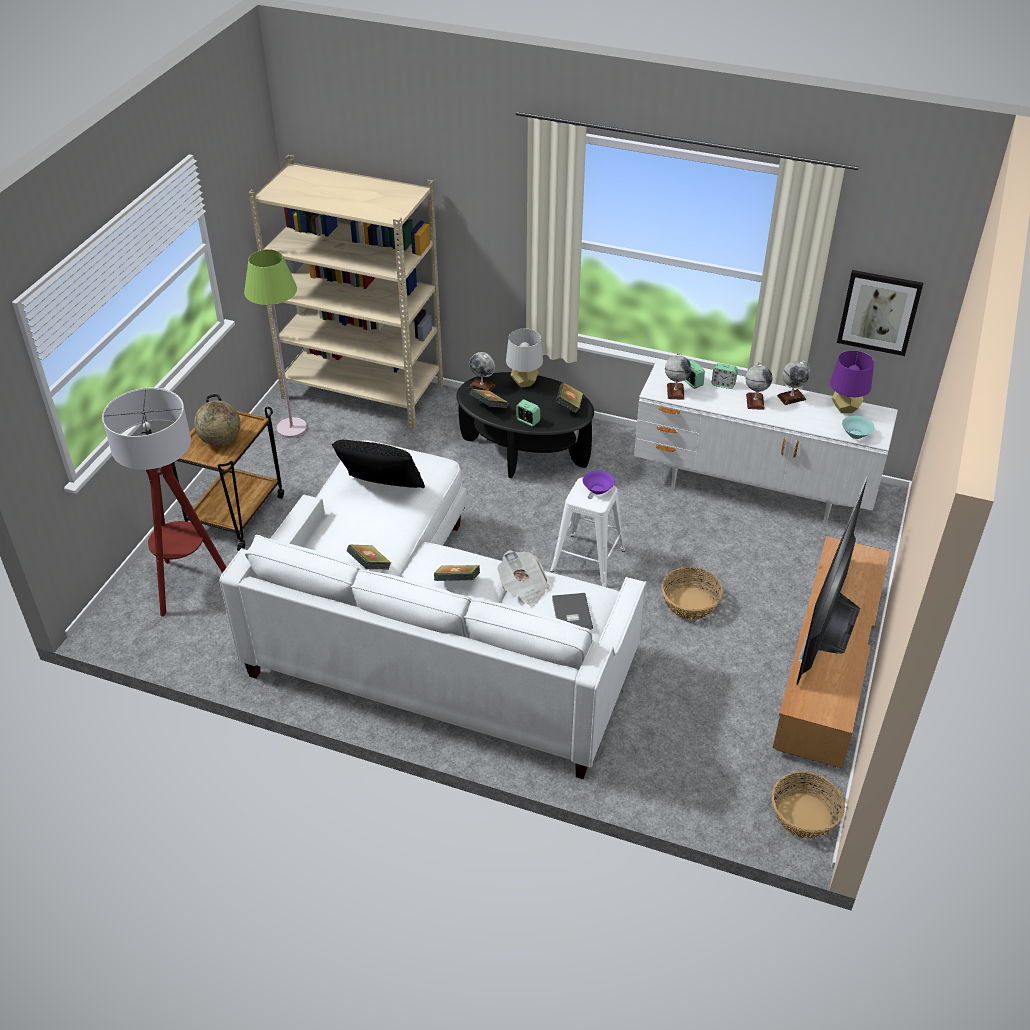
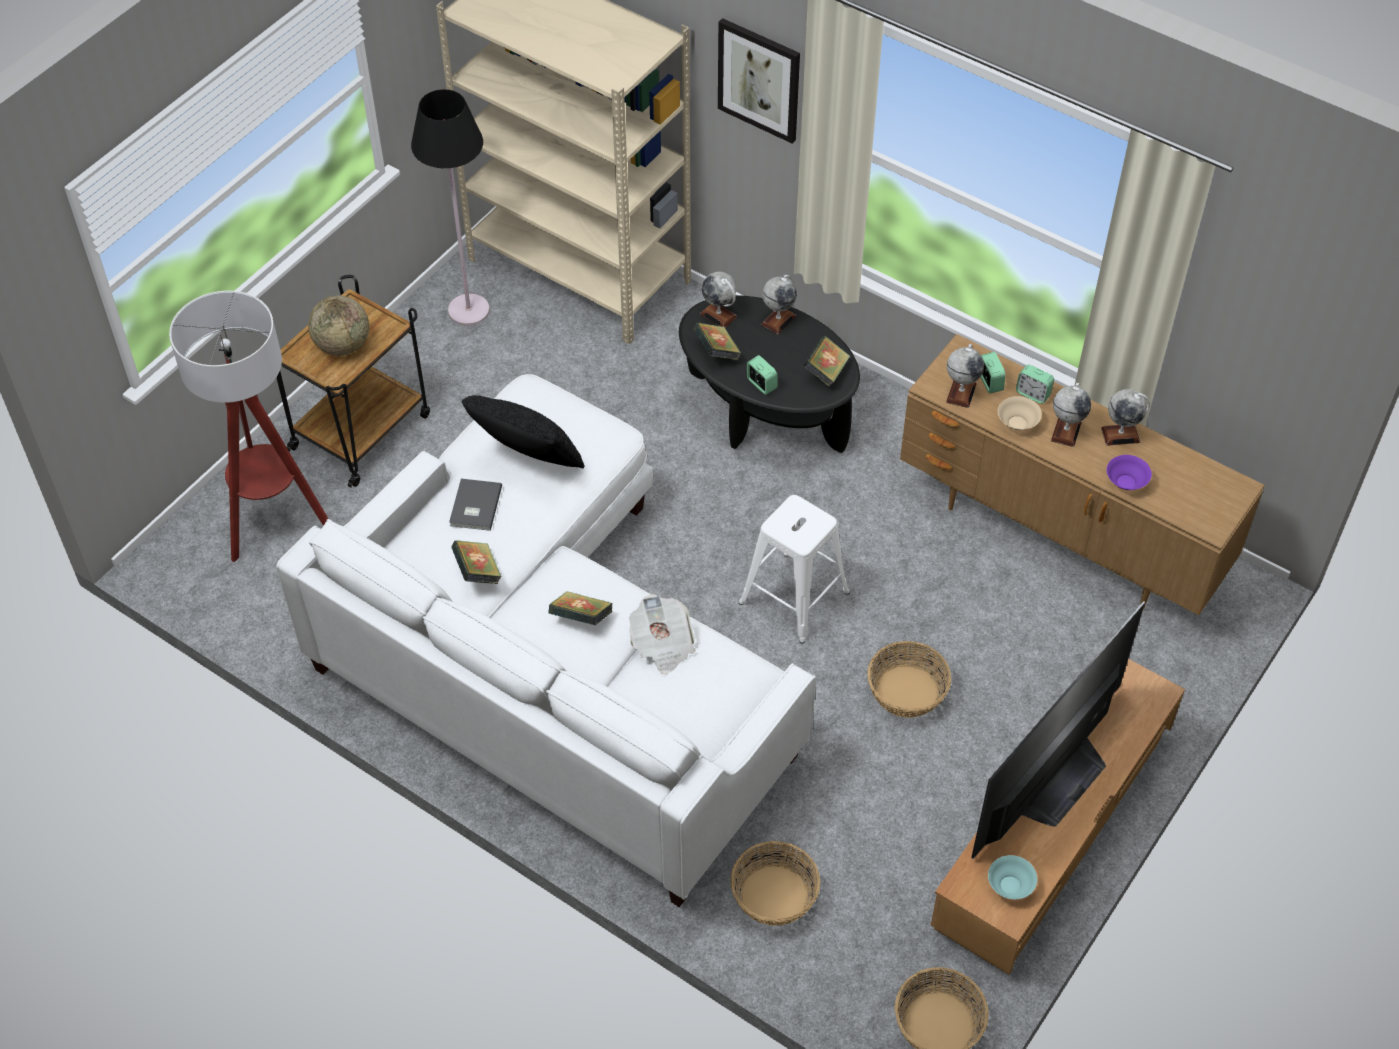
camera: 15 degrees right, 10 degrees up
(292, 428) = (469, 310): green floor lamp -> black floor lamp
(524, 382) = (778, 320): grey table lamp -> globe
(570, 614) = (709, 697): grey book -> grey book (474, 506)
(597, 489) = (809, 519): purple bowl -> purple bowl (1125, 482)
(650, 756) = (774, 896): none -> basket
(720, 402) = (1017, 422): none -> beige bowl
(752, 491) = (1059, 537): white dresser -> brown dresser
(845, 408) = (1189, 468): purple table lamp -> none
(856, 434) = (1186, 514): turquoise bowl -> turquoise bowl (1010, 886)
(879, 312) = (1257, 350): picture -> picture (759, 79)

